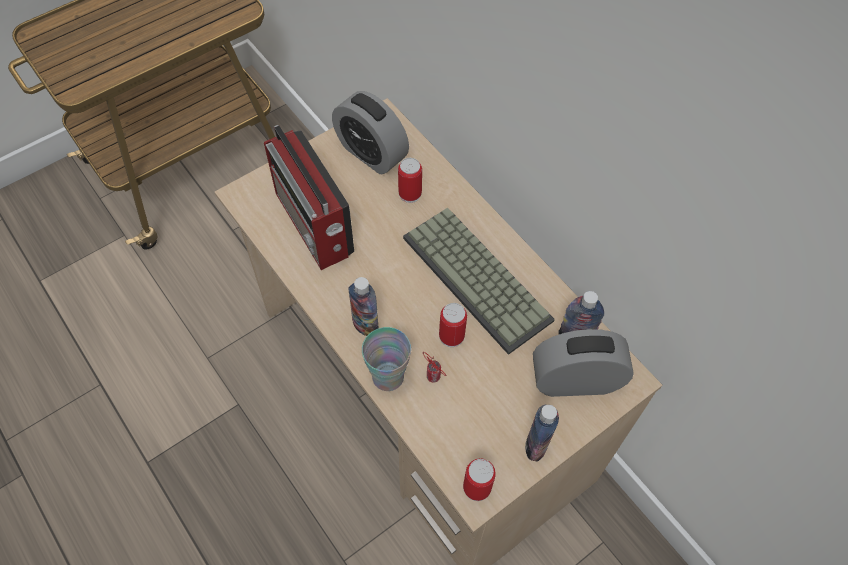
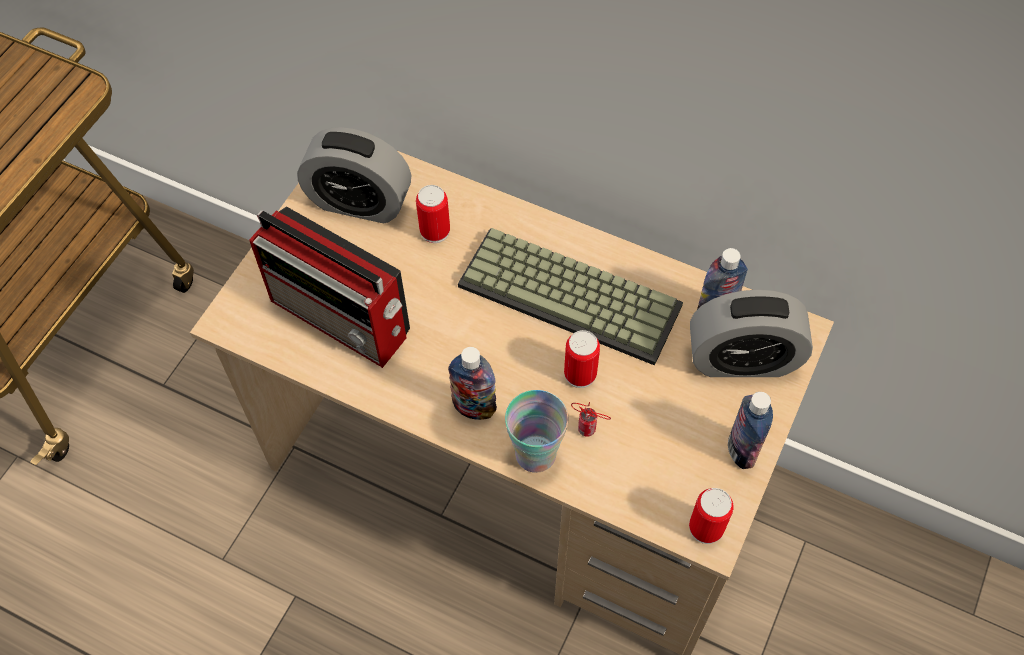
camera: 25 degrees left, 0 degrees up
(575, 380) = (742, 359): alarm clock -> alarm clock turned 150 degrees counterclockwise

